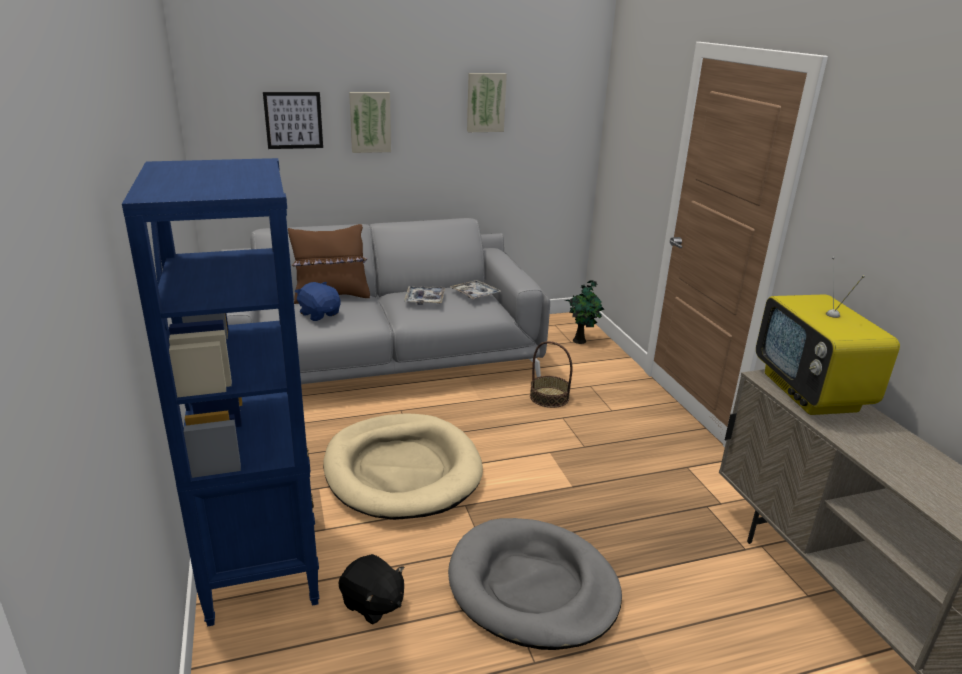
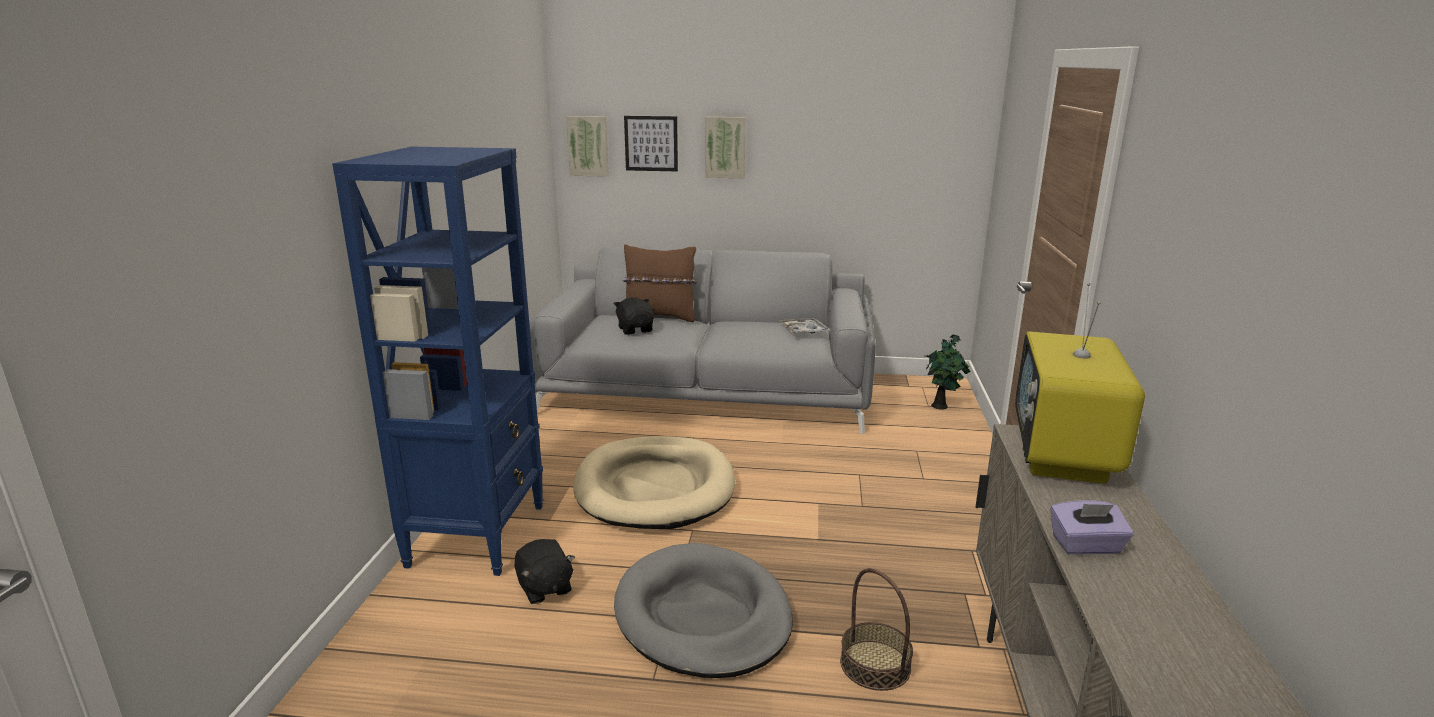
camera: 25 degrees right, 5 degrees down
(319, 314) = (635, 330): blue plush toy -> black plush toy
(425, 299) = (747, 329): tray -> none
(485, 102) = (850, 129): picture -> picture (588, 146)
(549, 397) = (859, 453): basket -> basket (875, 665)
(897, 470) = (1086, 546): none -> purple tissue box

